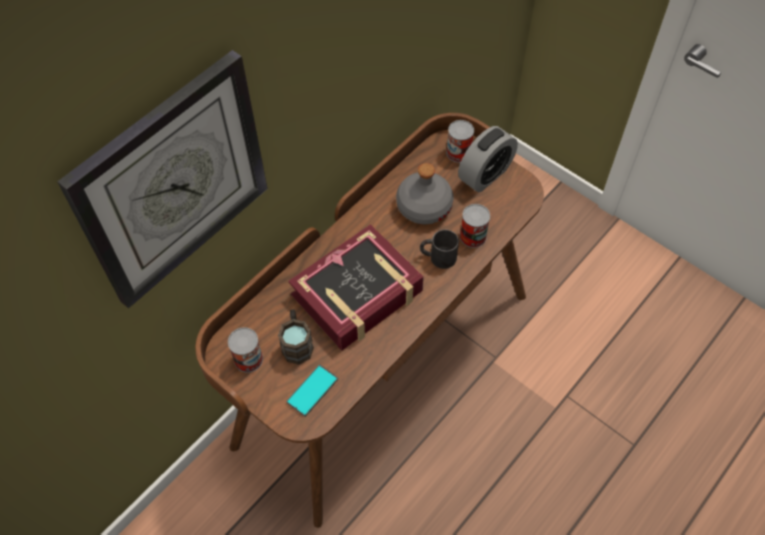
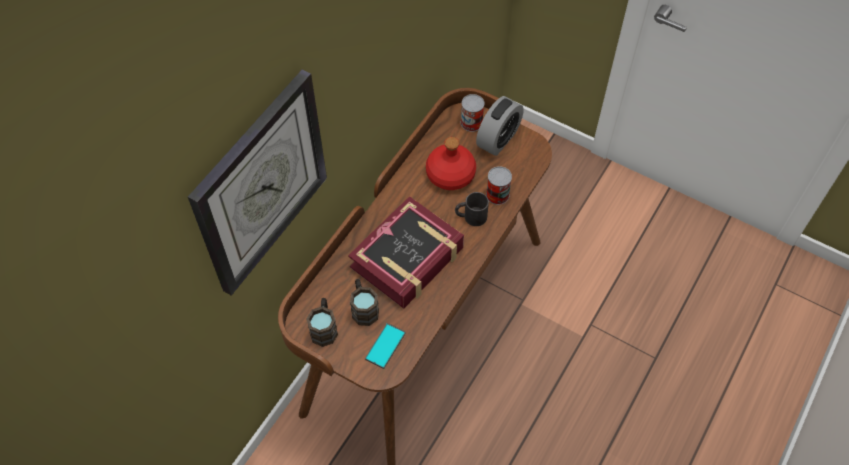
camera: 10 degrees left, 0 degrees up
(248, 359) = (324, 327): can -> brown mug
(423, 206) = (450, 174): grey bottle -> red bottle

